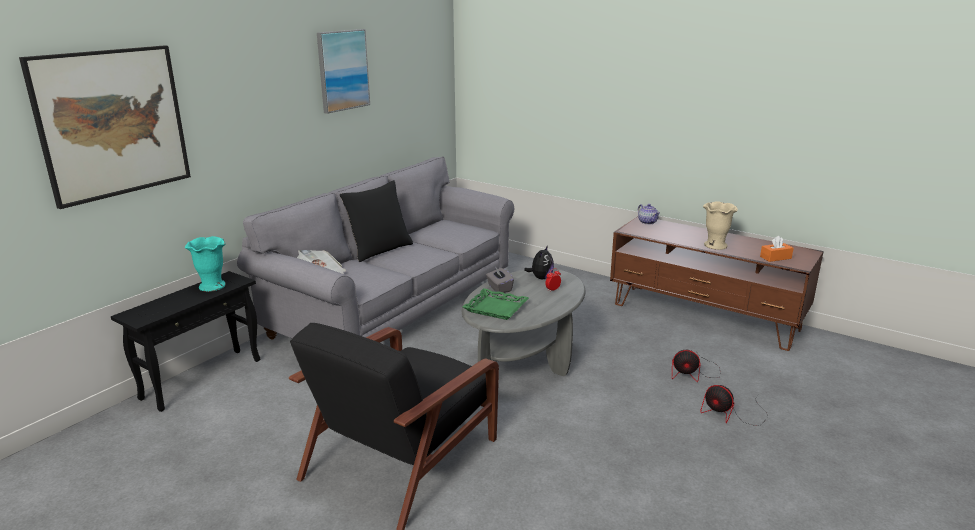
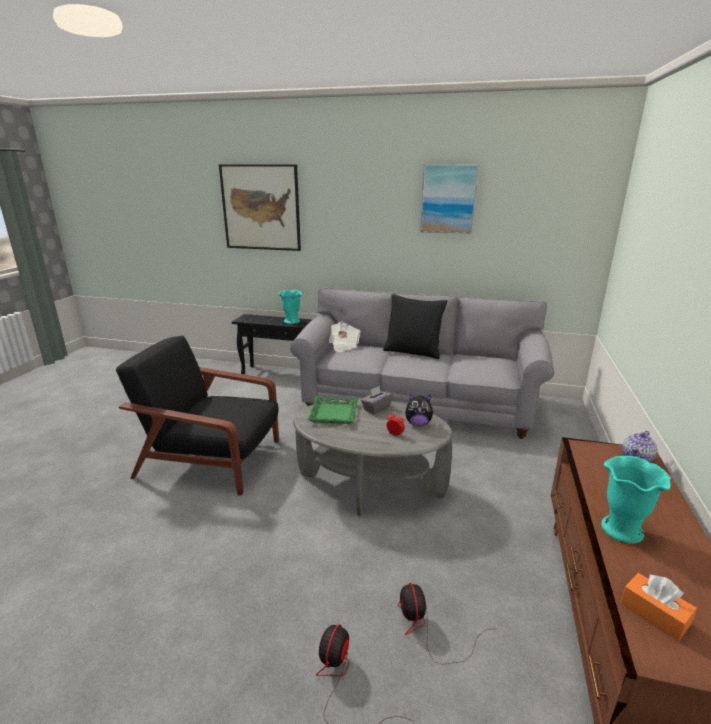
camera: 70 degrees right, 0 degrees up
(715, 245) = (622, 530): beige vase -> turquoise vase

